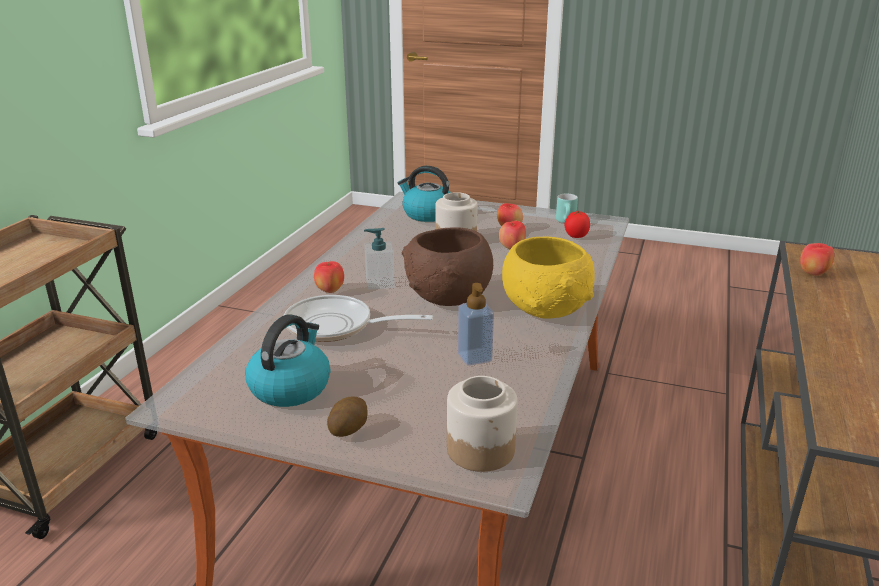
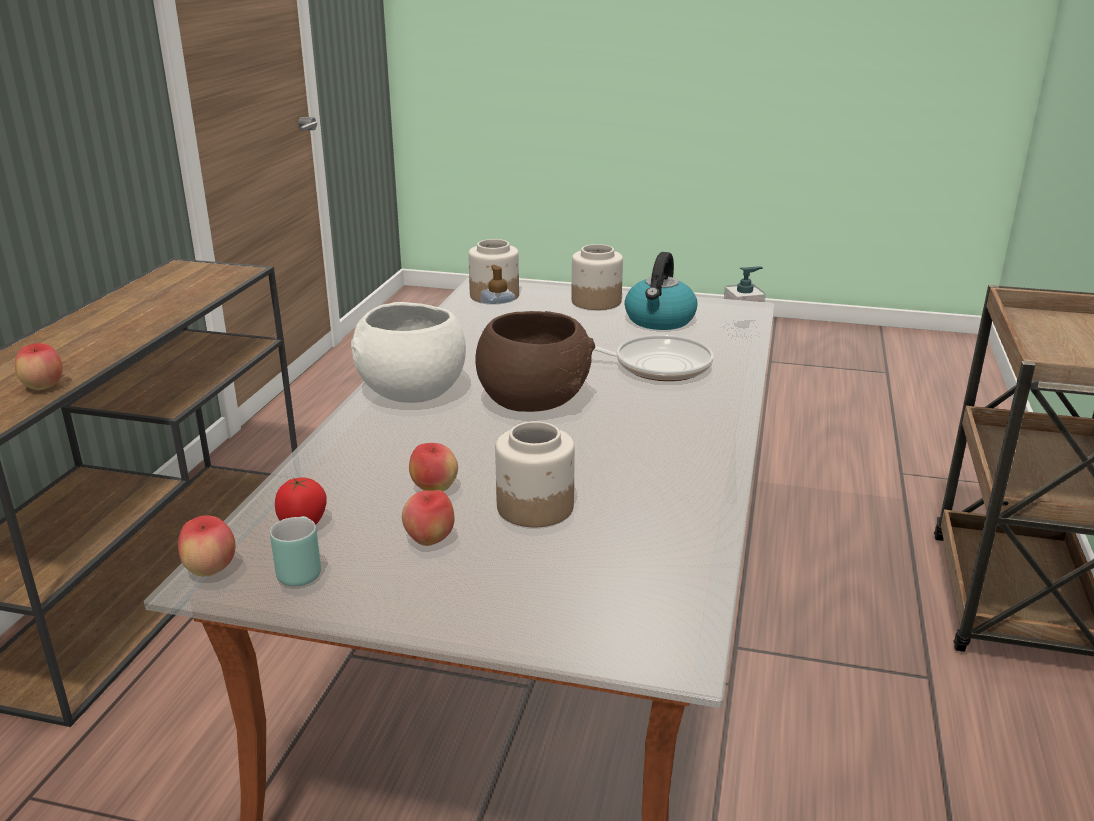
camera: 175 degrees right, 0 degrees up
(330, 291) = (691, 404): apple -> apple (210, 571)
(348, 428) = (595, 301): potato -> jar
(379, 283) = (632, 417): soap dispenser -> soap dispenser (741, 332)
(427, 214) = (609, 583): kettle -> none
(547, 309) = (409, 392): yellow bowl -> white bowl

